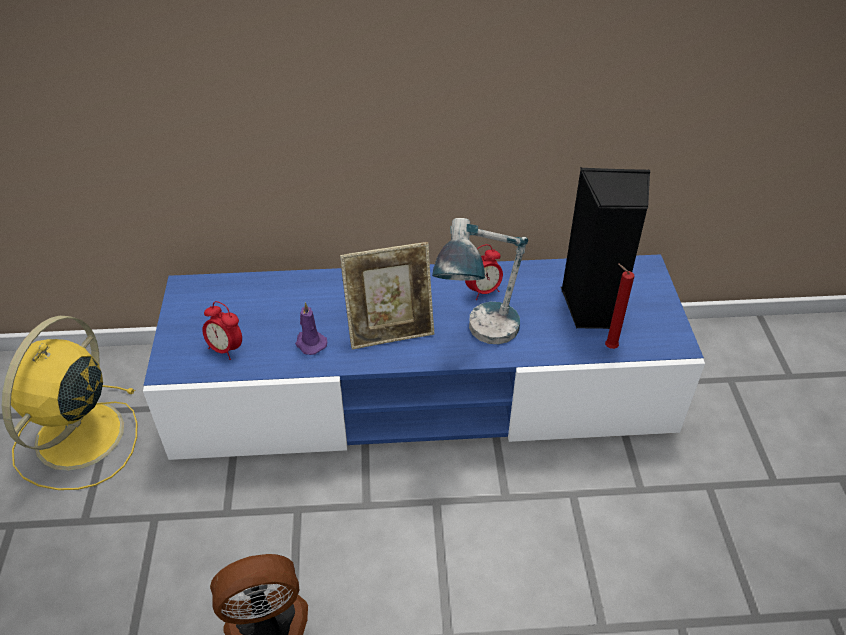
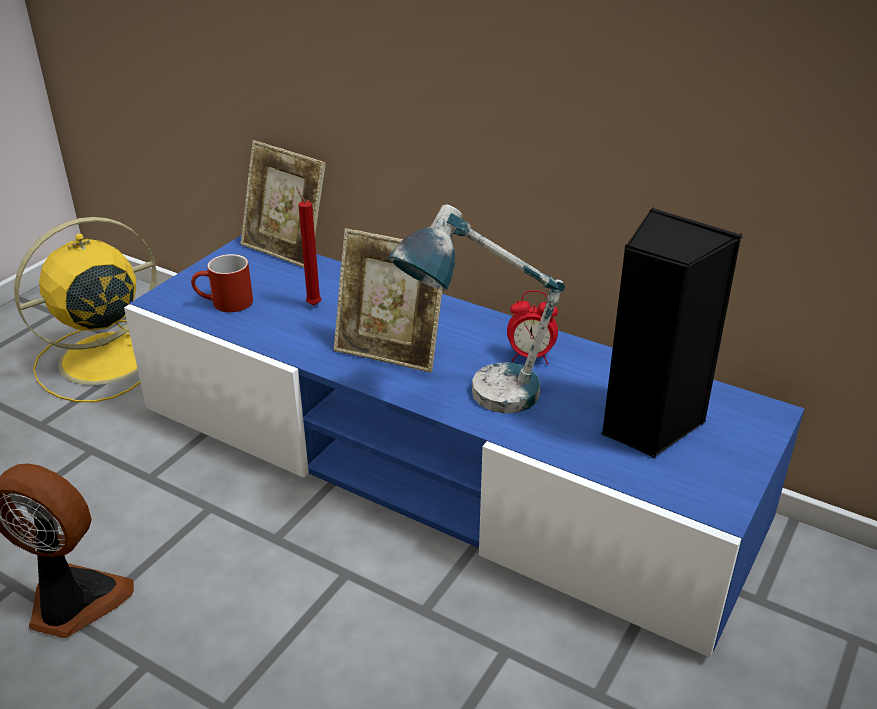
camera: 35 degrees right, 10 degrees down
(222, 279) = (286, 250): none -> picture frame
(225, 349) = (224, 304): alarm clock -> red mug
(310, 343) = (302, 330): purple candle -> none
(608, 347) = (621, 470): red candle -> red candle (312, 304)

